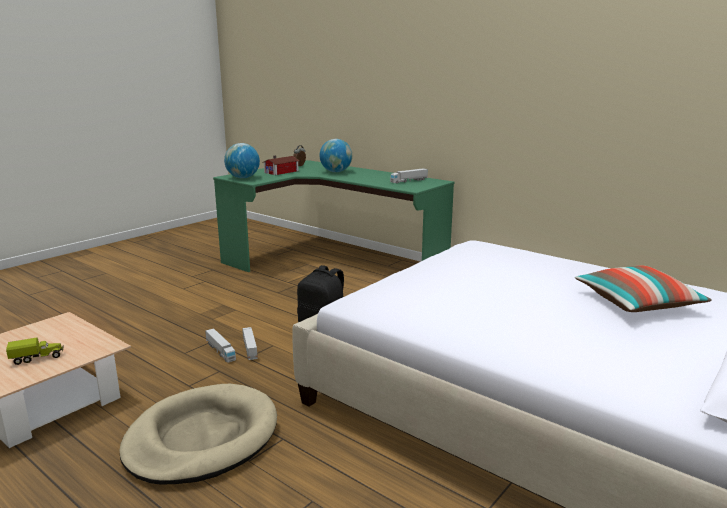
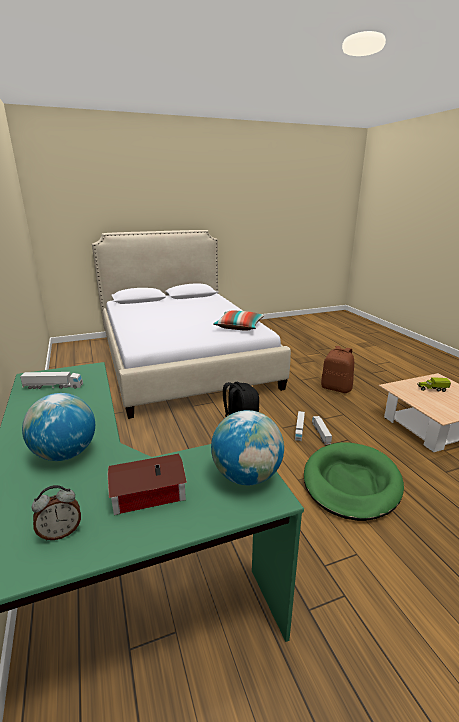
camera: 150 degrees left, 5 degrees up
(183, 318) = (351, 483): none -> green dog bed
(202, 438) = (336, 388): beige dog bed -> brown backpack
(637, 304) = (156, 311): pillow -> pillow (239, 327)

